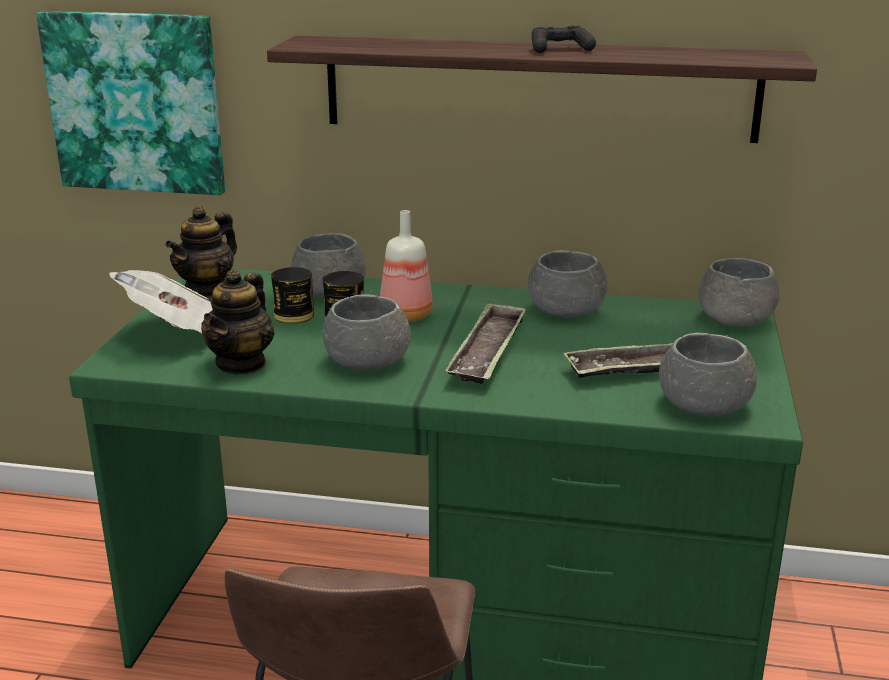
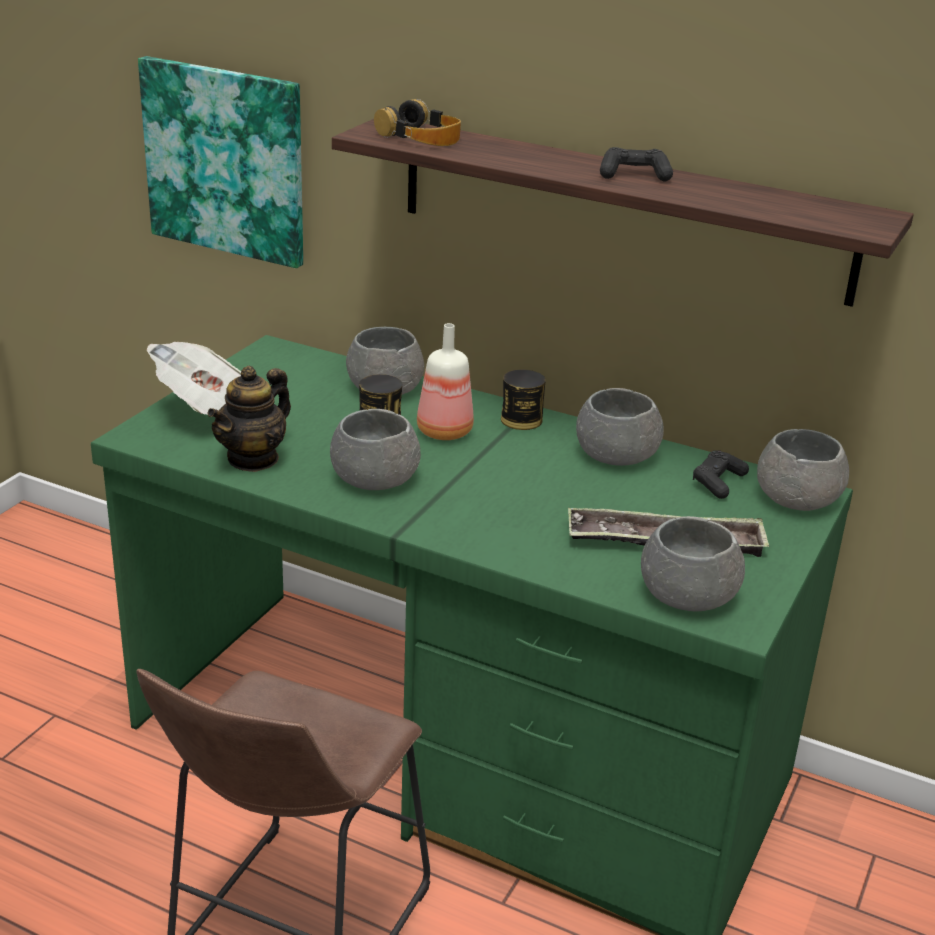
camera: 15 degrees right, 5 degrees up
(207, 289) = (265, 366): teapot -> none
(294, 315) = (333, 412): can -> can (521, 420)
(348, 44) = (421, 137): none -> headphones
(488, 351) = (503, 489): tray -> none
(664, 317) = (718, 482): none -> black game controller

